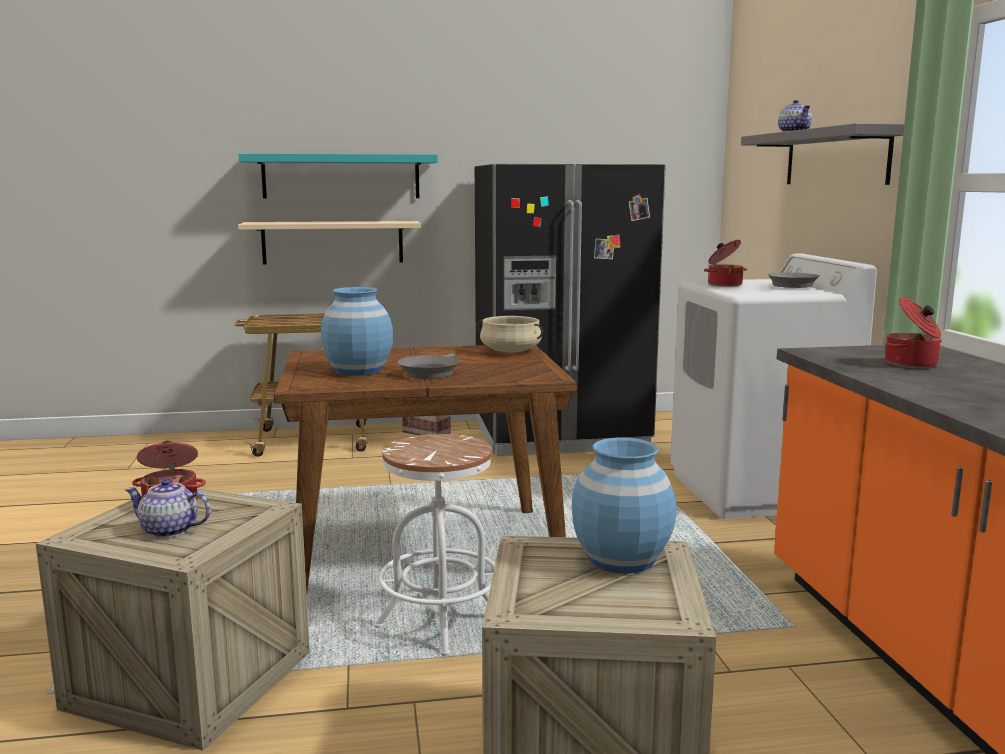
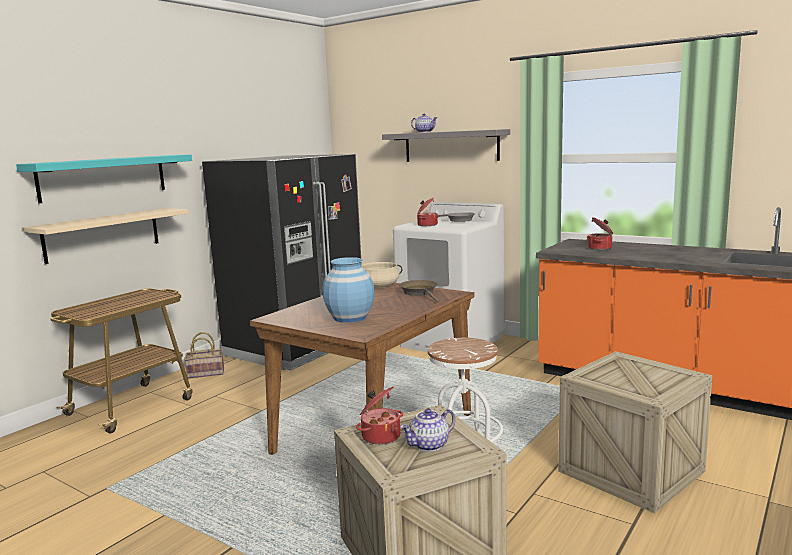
camera: 45 degrees left, 0 degrees up
(430, 373) = (392, 307): grey frying pan -> none
(518, 368) = (420, 293): none -> brown frying pan
(622, 559) = (620, 365): blue vase -> none

